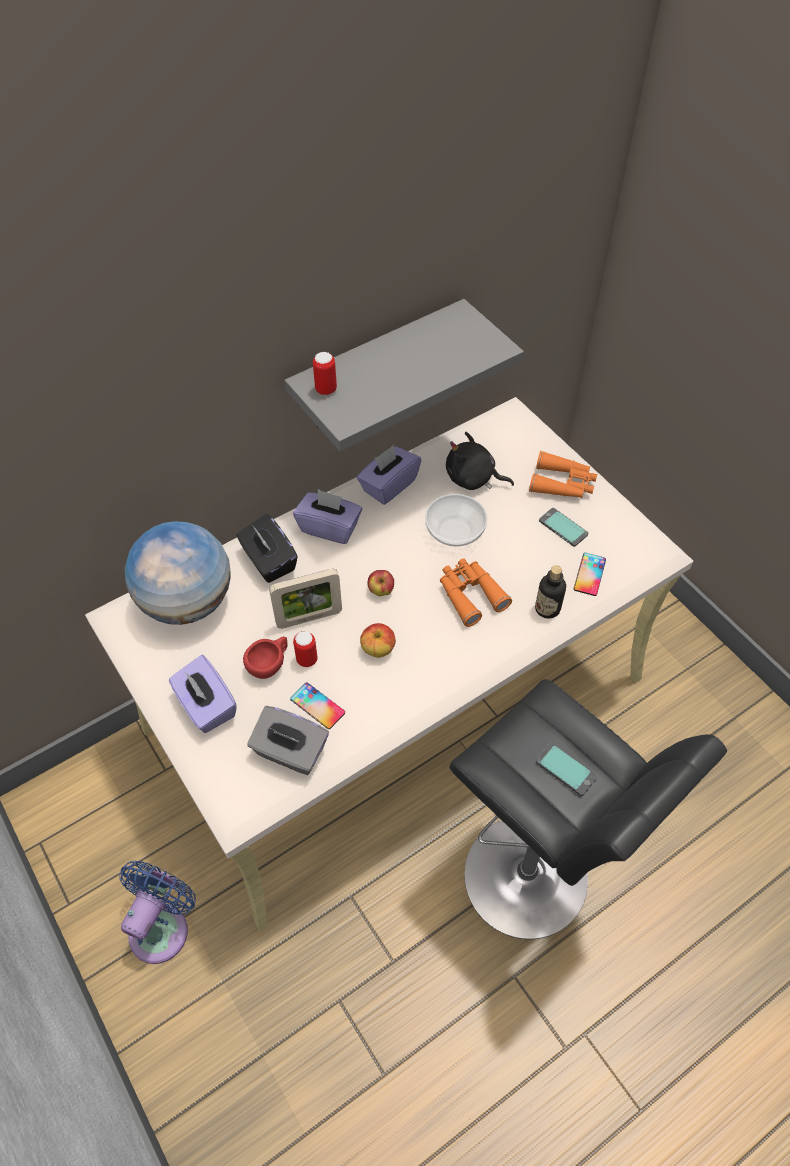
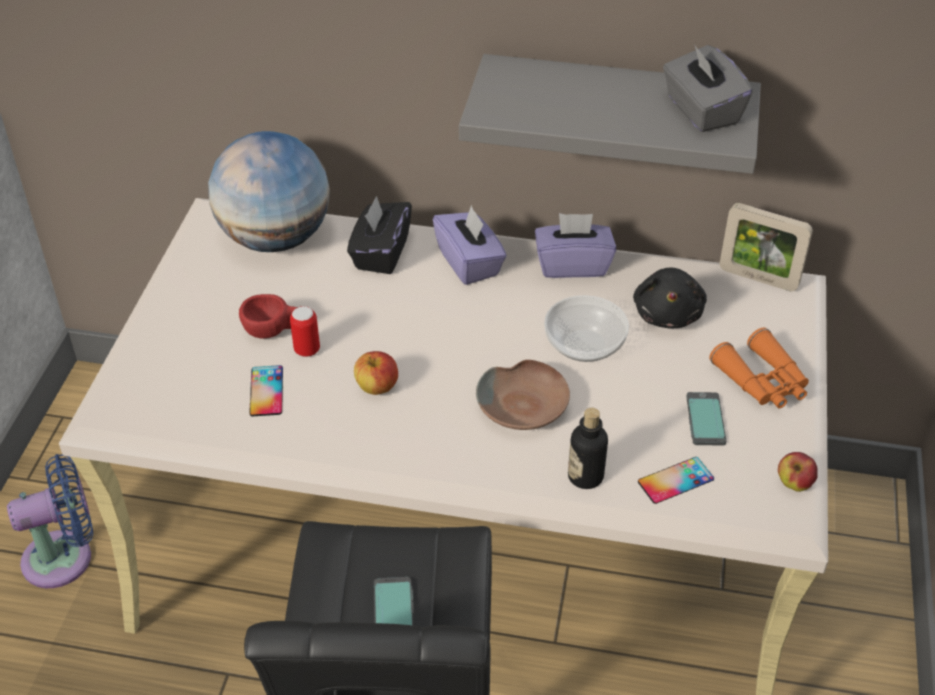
camera: 45 degrees right, 10 degrees down
(206, 706) = (184, 324): purple tissue box -> none
(290, 752) = (197, 408): grey tissue box -> grey tissue box (701, 111)
(309, 618) = (353, 320): picture frame -> picture frame (758, 278)
(326, 389) = (507, 80): can -> none
(381, 590) = (445, 344): apple -> apple (794, 484)
(470, 594) = (524, 407): orange binoculars -> brown bowl
(473, 478) = (667, 313): black plush toy -> black plush toy turned 150 degrees counterclockwise

